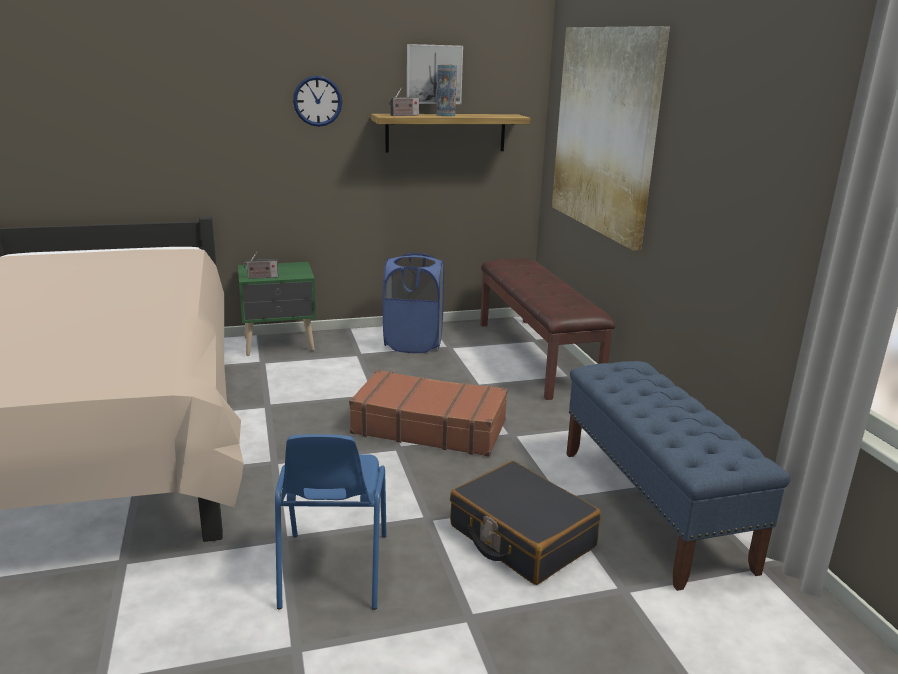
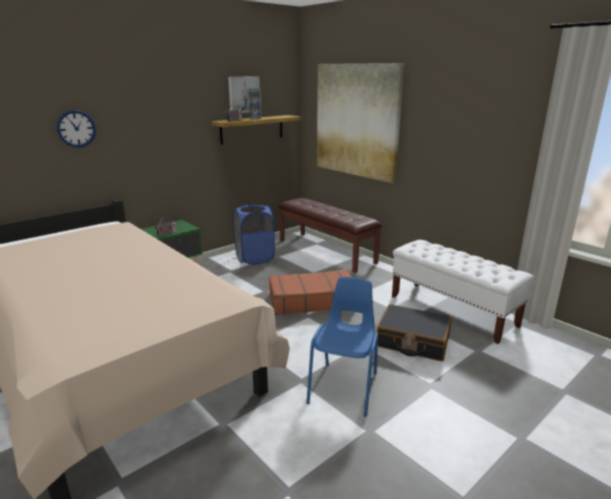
camera: 25 degrees left, 0 degrees up
(317, 101) = (180, 115): wall clock -> wall clock (76, 128)
(332, 571) = (344, 387): blue chair -> blue chair turned 135 degrees counterclockwise
(652, 507) = (452, 311): blue bench -> white bench

